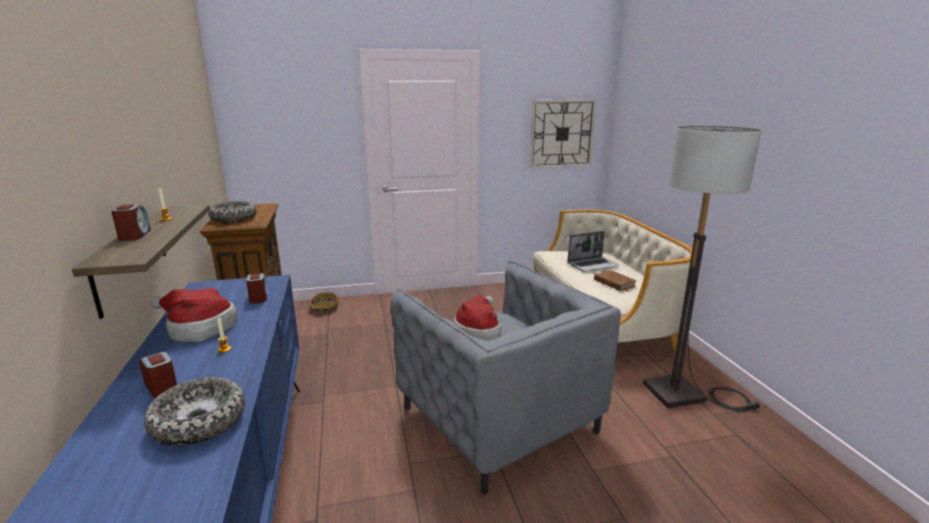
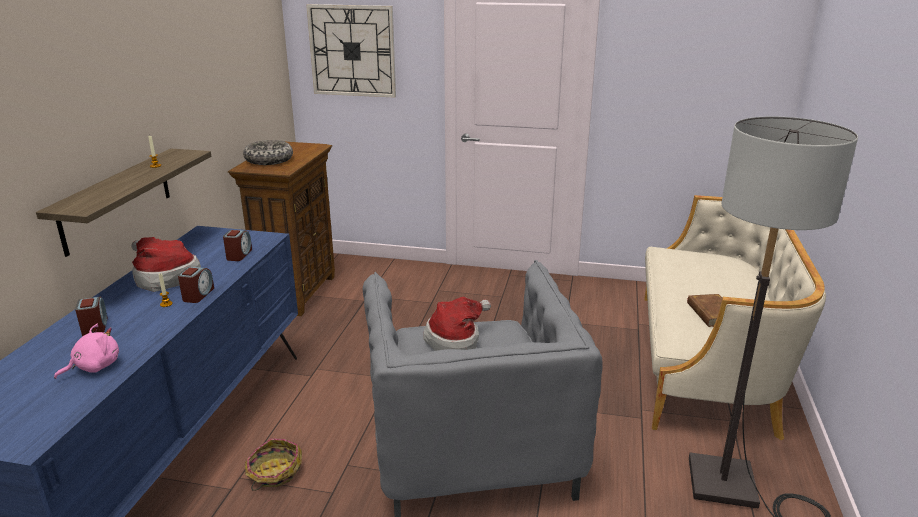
camera: 25 degrees right, 5 degrees up
(134, 235) = (112, 182): alarm clock -> alarm clock (198, 295)
(199, 422) = (94, 367): bowl -> pink plush toy
(324, 308) = (380, 270): basket -> basket (274, 472)
(561, 133) = (719, 84): wall clock -> wall clock (352, 51)
(593, 265) = (708, 281): laptop -> none

